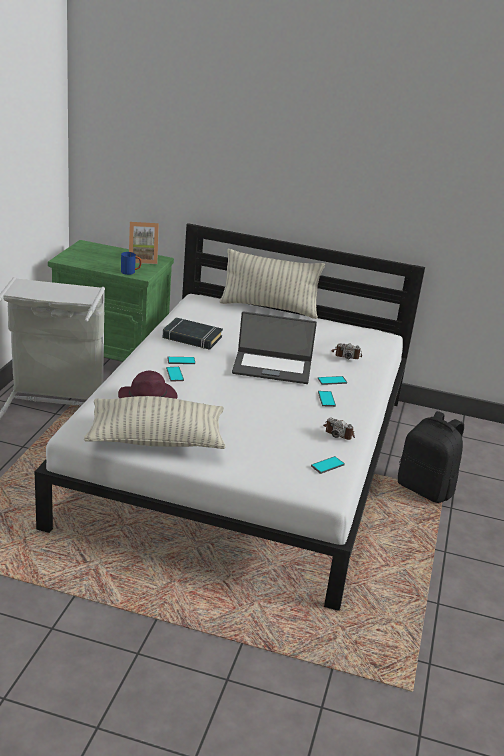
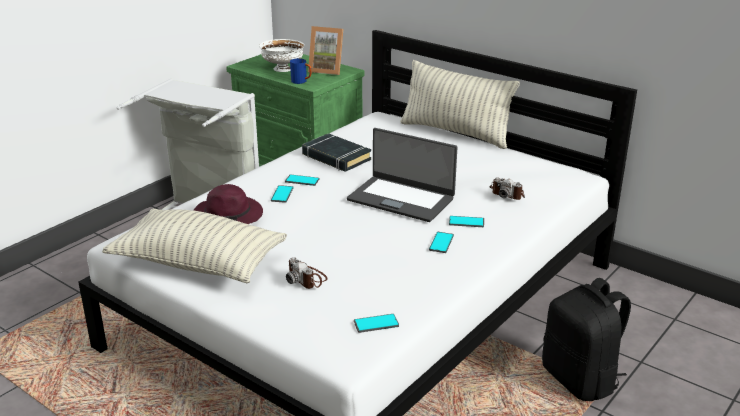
camera: 25 degrees right, 0 degrees up
(102, 261) = (282, 69): none -> white bowl
(339, 433) = (425, 286): camera -> camera (307, 279)

